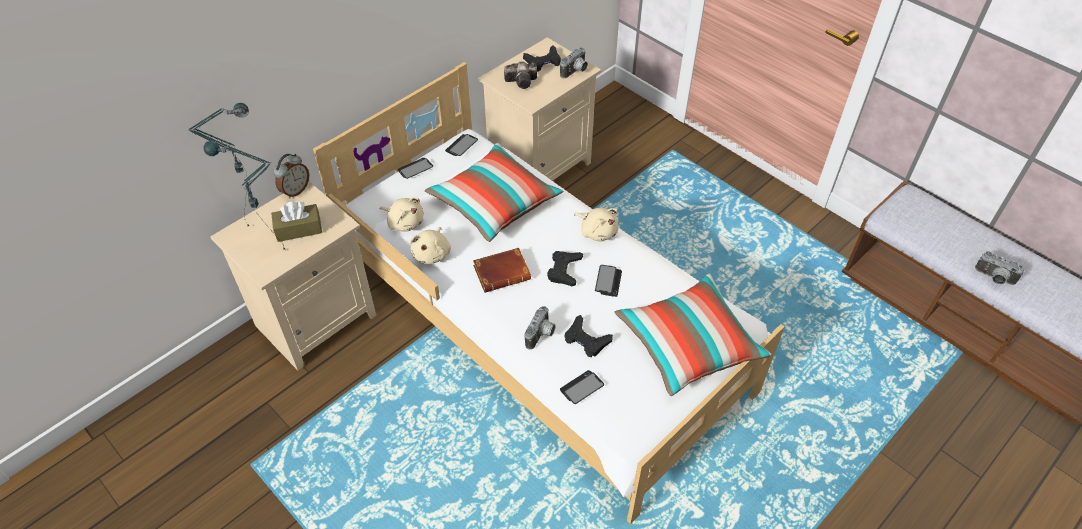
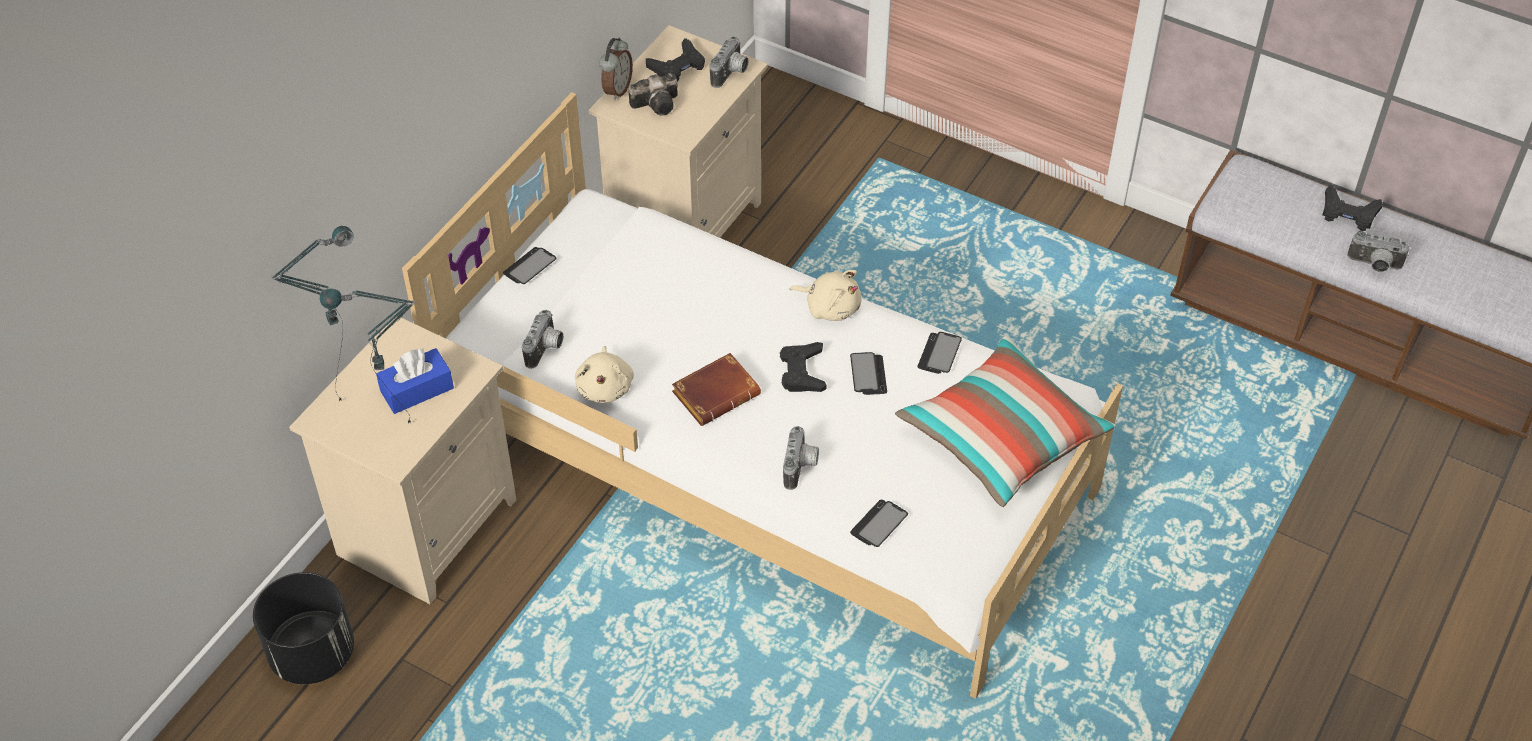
camera: 15 degrees left, 0 degrees up
(215, 385) = (312, 653): none -> black planter
(295, 190) = (386, 335): alarm clock -> alarm clock (617, 89)
(299, 229) = (417, 390): brown tissue box -> blue tissue box
(404, 222) = (546, 349): beige plush toy -> camera
(461, 146) = (586, 218): phone -> phone (939, 354)
(494, 203) = (668, 295): pillow -> none
(586, 340) = (864, 460): black game controller -> black game controller (1348, 213)

